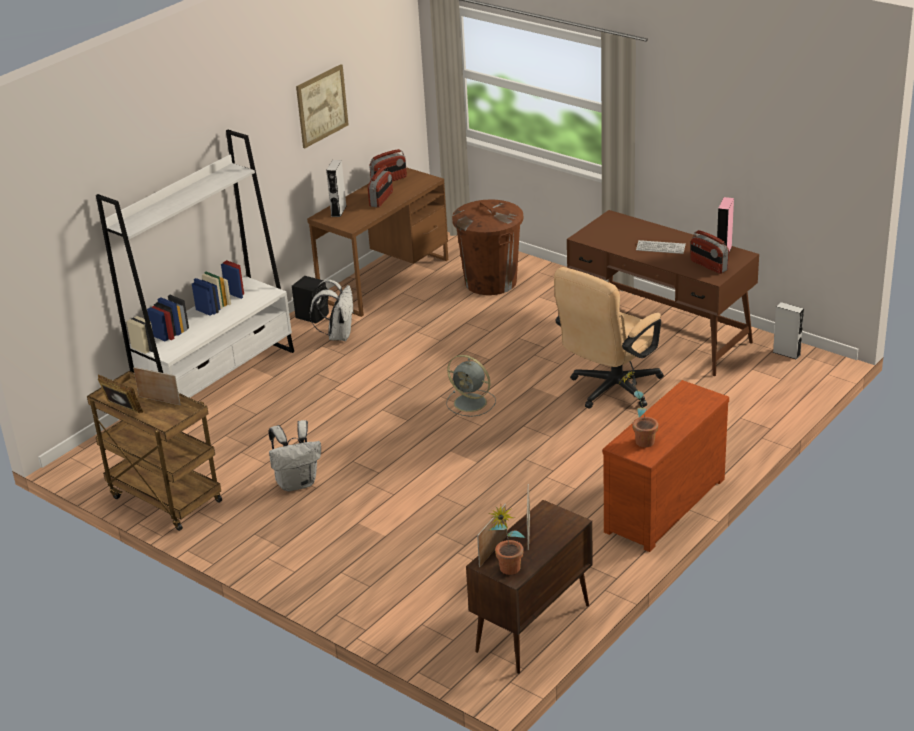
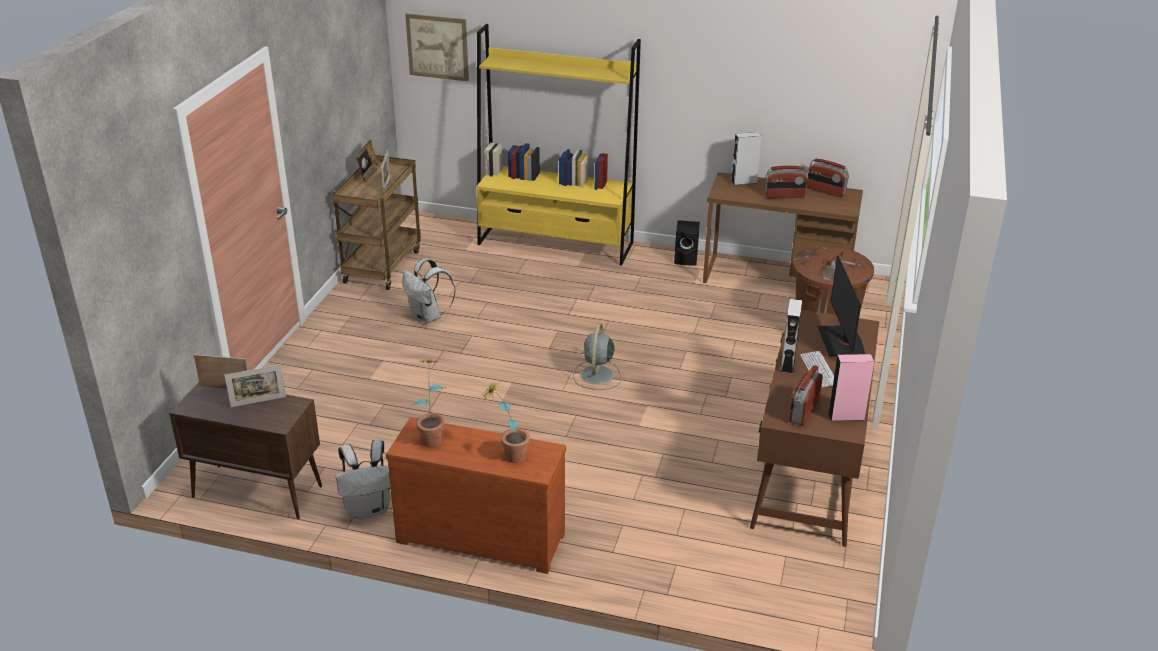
camera: 65 degrees right, 0 degrees up
(218, 380) = (556, 244): white bookcase -> yellow bookcase
(322, 105) = (772, 76): picture -> picture (437, 47)
(338, 335) = (663, 279): white backpack -> white backpack (369, 508)
(507, 572) = (194, 403): potted plant -> potted plant (508, 456)
(609, 390) = (671, 457): beige office chair -> none
(628, 230) = (841, 341): none -> monitor
(786, 353) = (841, 580): grey speaker -> grey speaker (787, 364)

